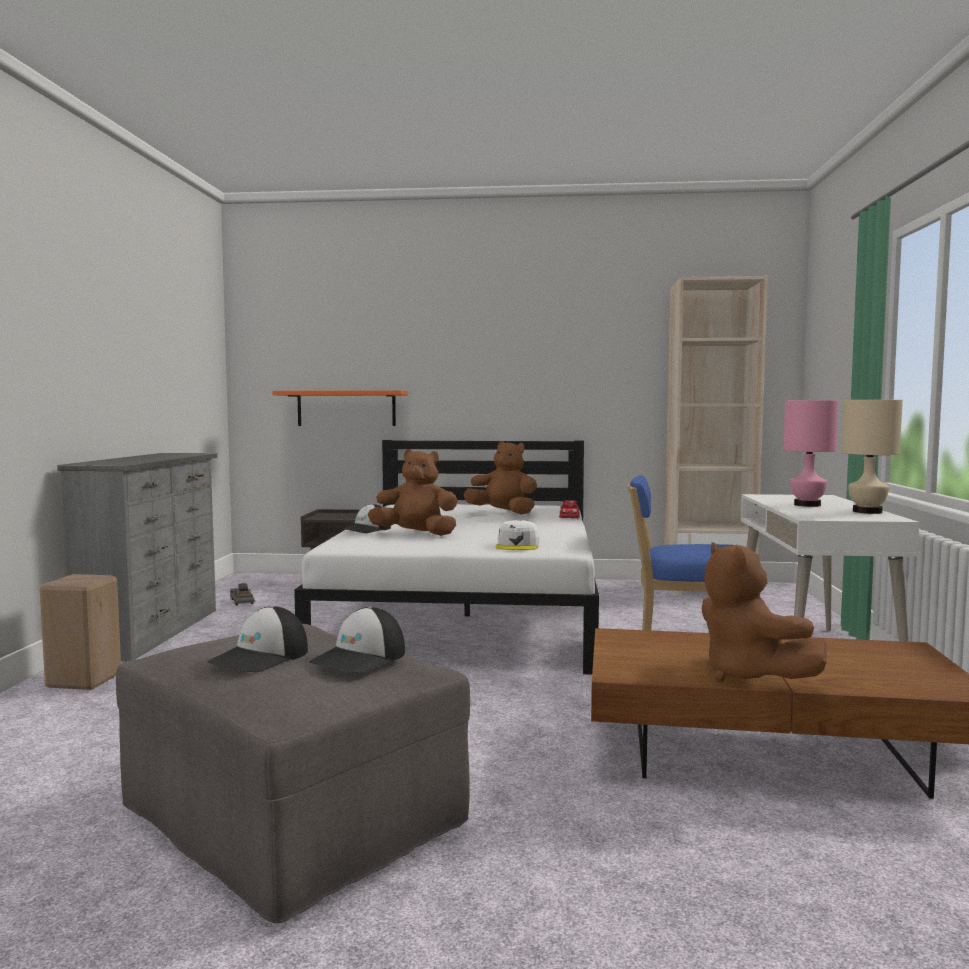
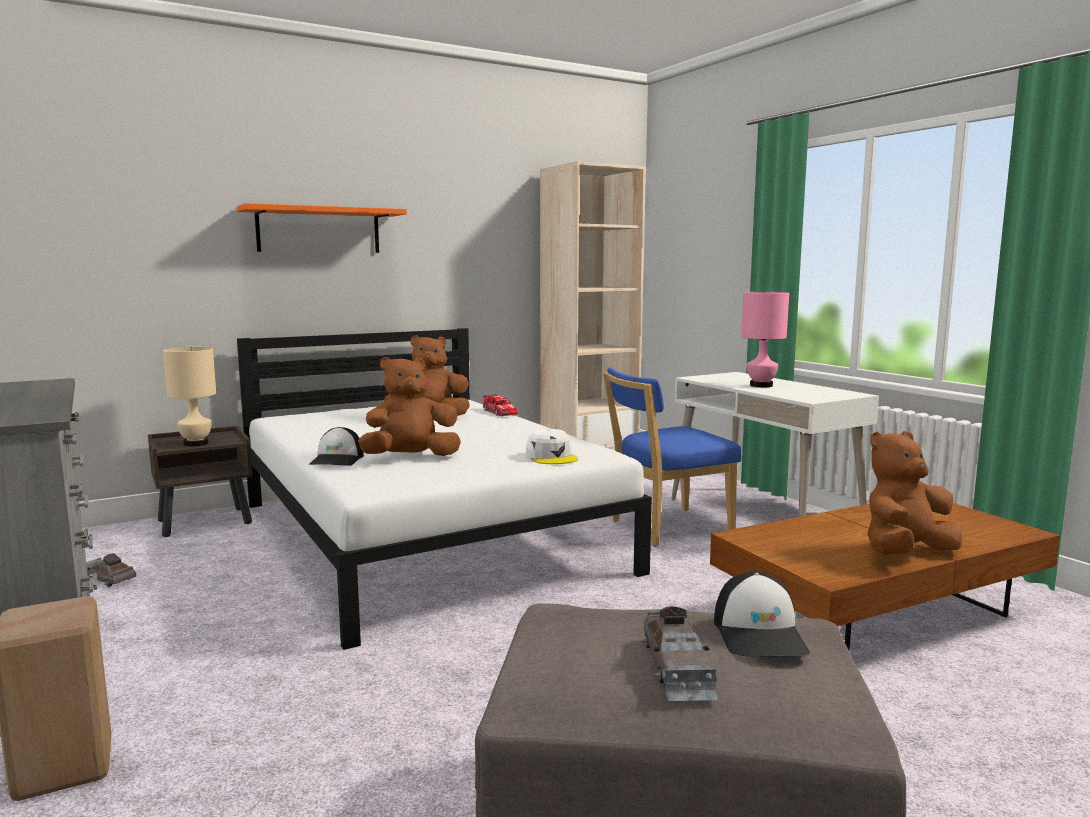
camera: 35 degrees left, 5 degrees up
(260, 657) = (677, 667): cap -> grey toy car
(346, 408) = (178, 299): orange shelf -> orange shelf (319, 230)
(749, 676) = (905, 553): brown plush toy -> brown plush toy turned 120 degrees clockwise
(866, 511) = (819, 388): beige table lamp -> beige table lamp (195, 443)

